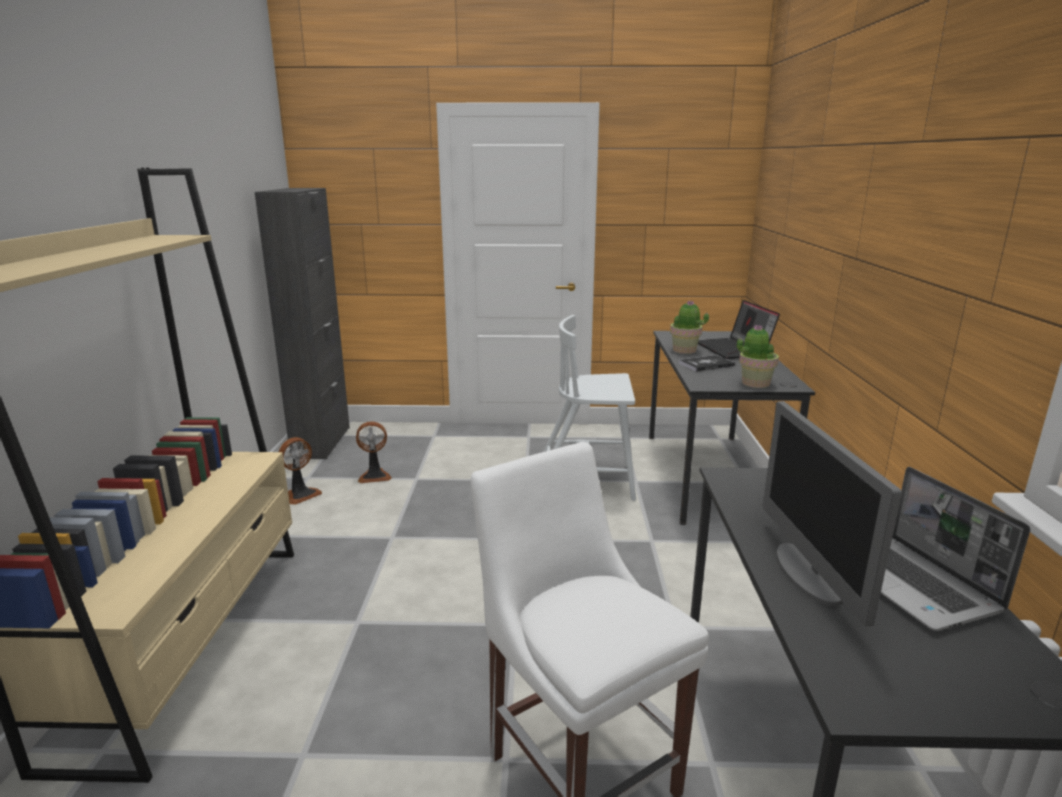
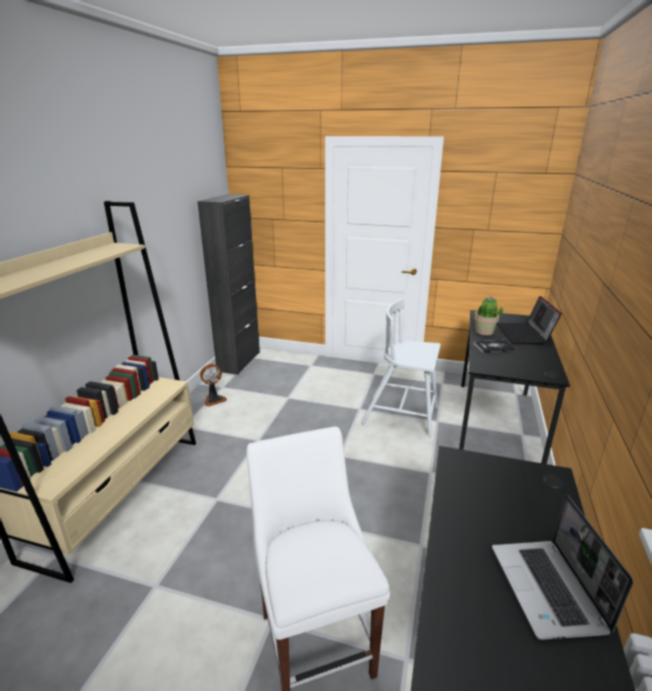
camera: 15 degrees right, 5 degrees up
(375, 476) = (263, 392): fan -> none
(755, 383) = (523, 370): potted plant -> none
(808, 574) = (468, 561): monitor -> none

